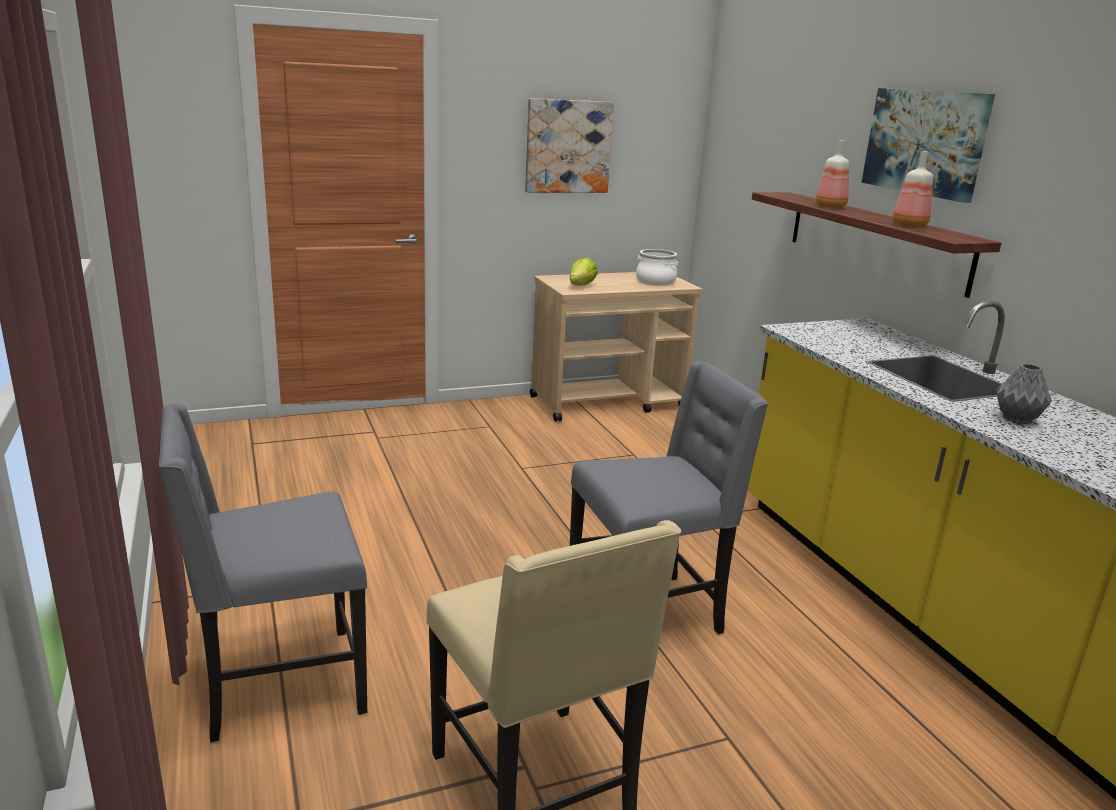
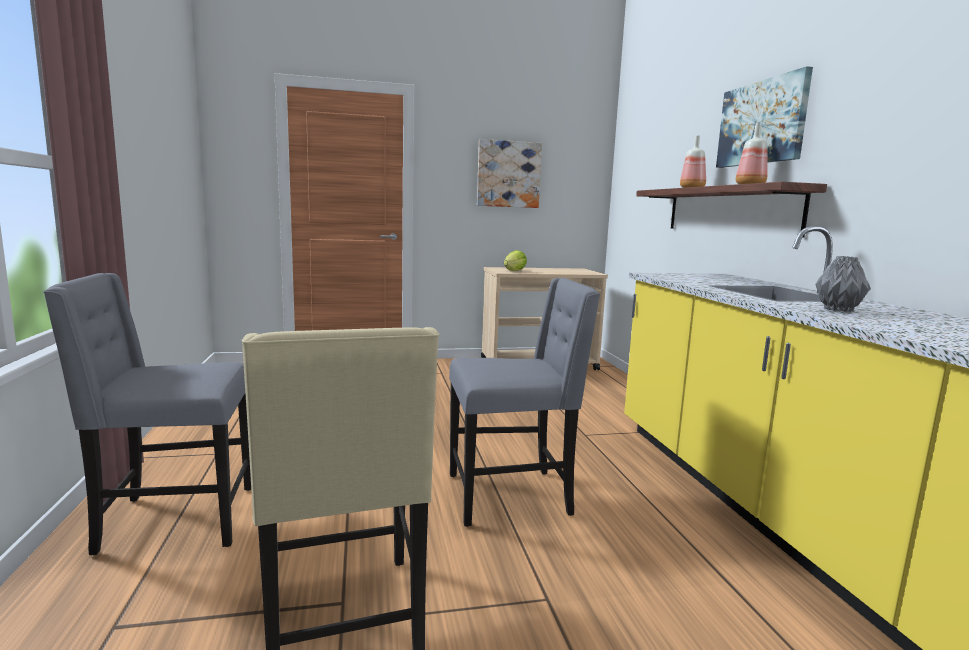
camera: 10 degrees right, 10 degrees down
(655, 281) = (573, 271): cooking pot -> none

